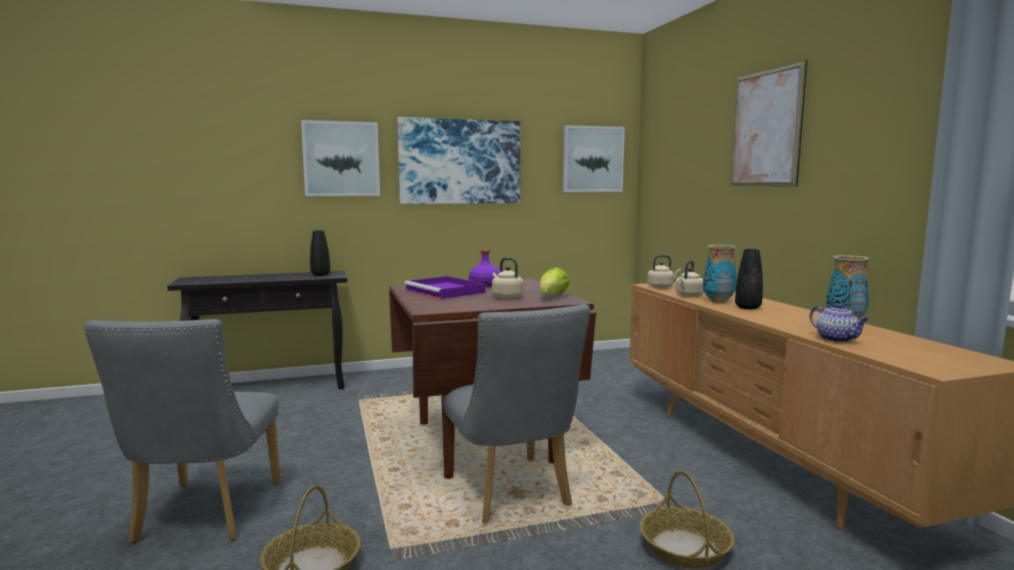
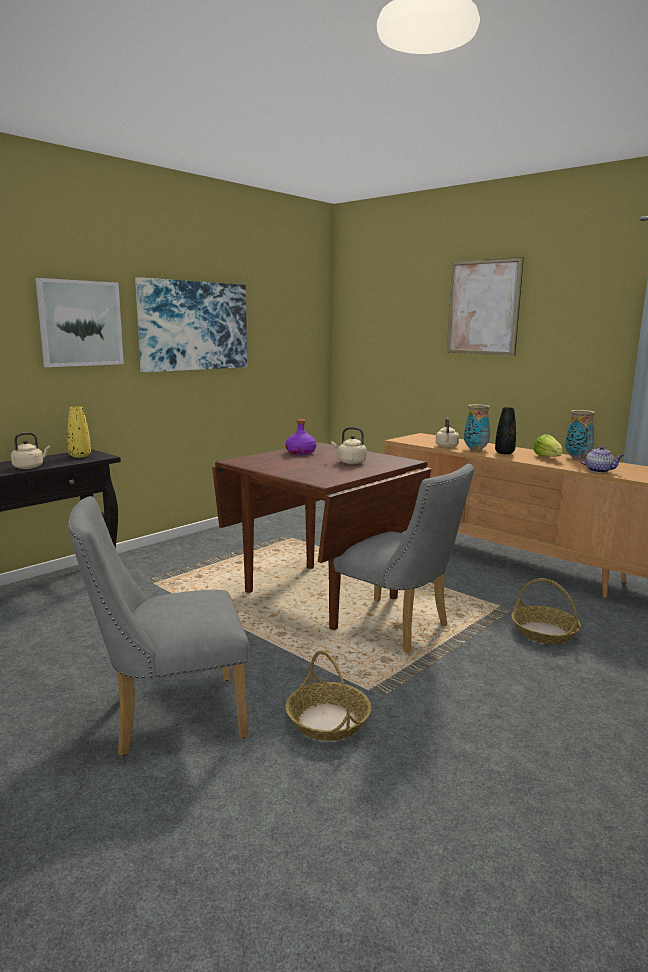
camera: 30 degrees left, 5 degrees up
(203, 516) = (167, 717): grey chair -> grey chair turned 105 degrees clockwise
(320, 274) = (80, 456): black vase -> yellow vase
(446, 291) = (286, 462): purple tray -> none
(552, 297) = (384, 459): lettuce -> lettuce (548, 458)
(592, 159) = (300, 322): picture -> none
(661, 287) = (411, 440): beige kettle -> beige kettle (30, 467)

